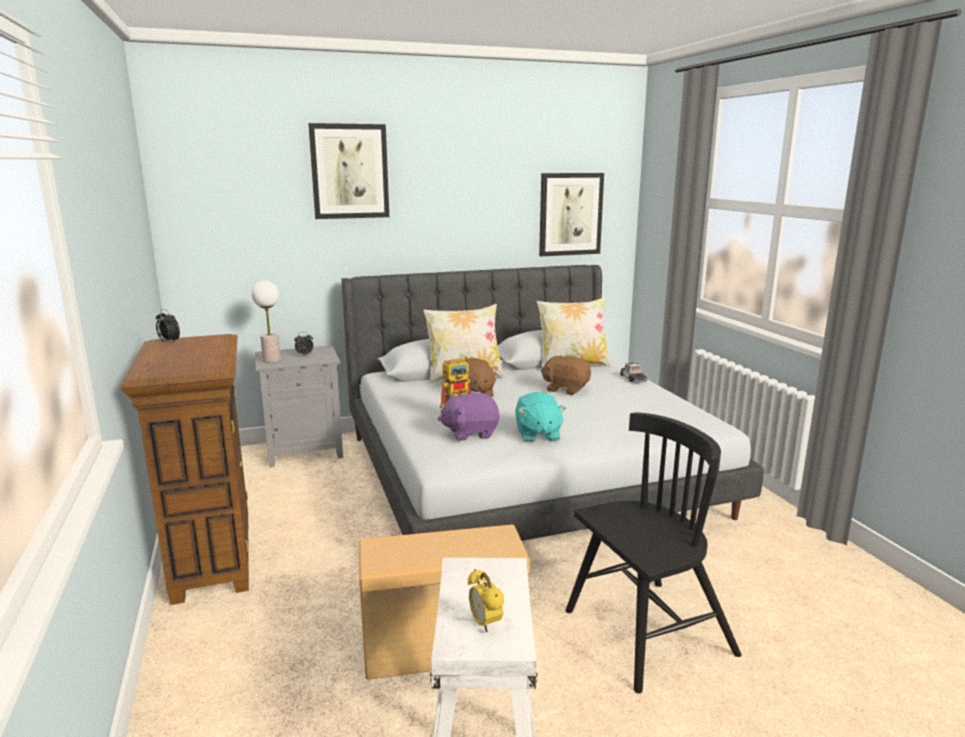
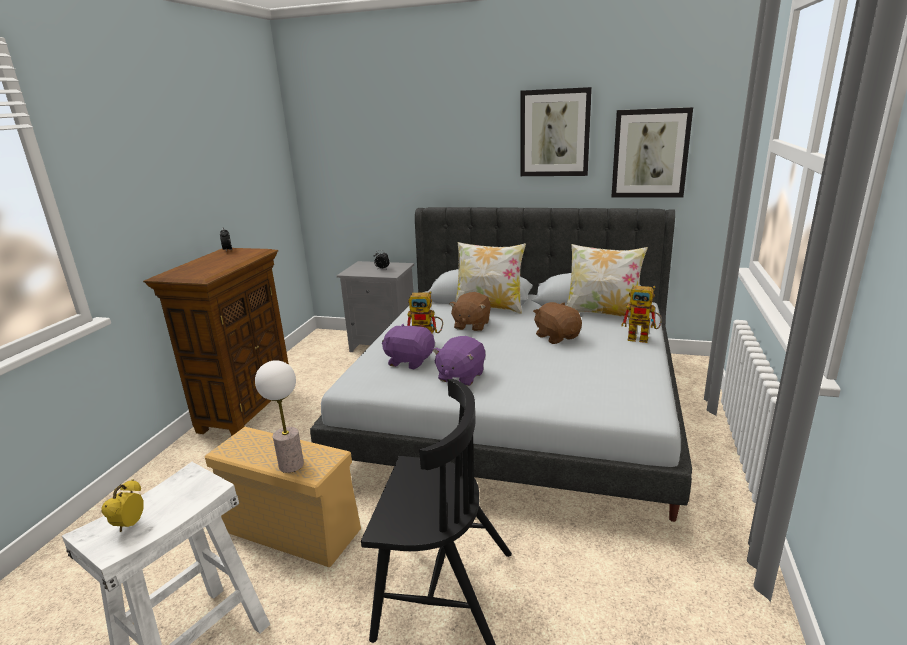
camera: 35 degrees right, 5 degrees up
(272, 360) = (356, 270): table lamp -> table lamp (291, 465)
(349, 171) = (428, 114): picture -> picture (554, 133)
(537, 435) = (460, 376): turquoise plush toy -> purple plush toy
(633, 378) = (643, 338): toy car -> toy robot

